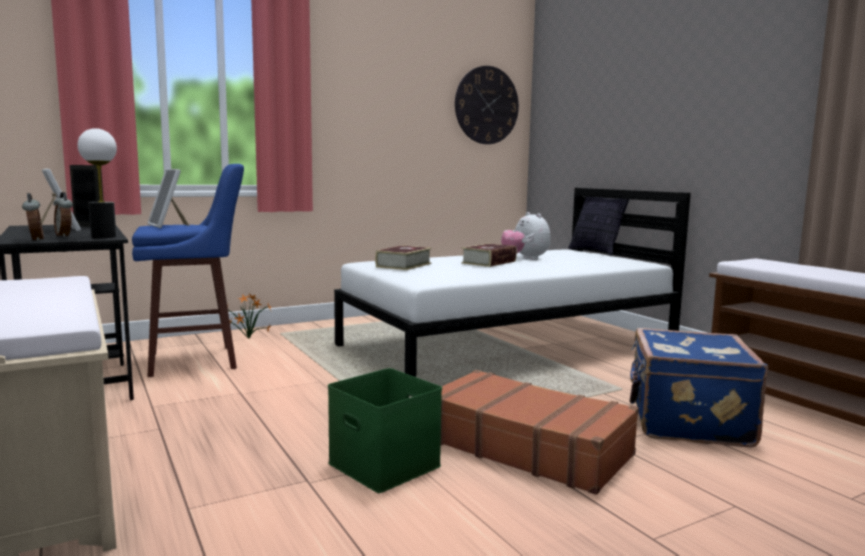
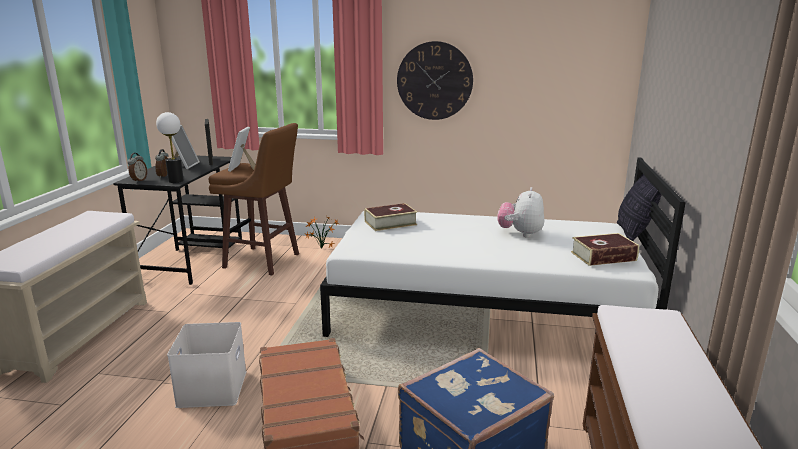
camera: 40 degrees right, 10 degrees up
(196, 361) = (263, 261): blue stool -> brown stool
(381, 464) = (211, 387): green storage box -> white storage box
(486, 105) = (579, 53): wall clock -> wall clock (434, 81)
(489, 262) = (467, 233): book -> book (603, 256)

